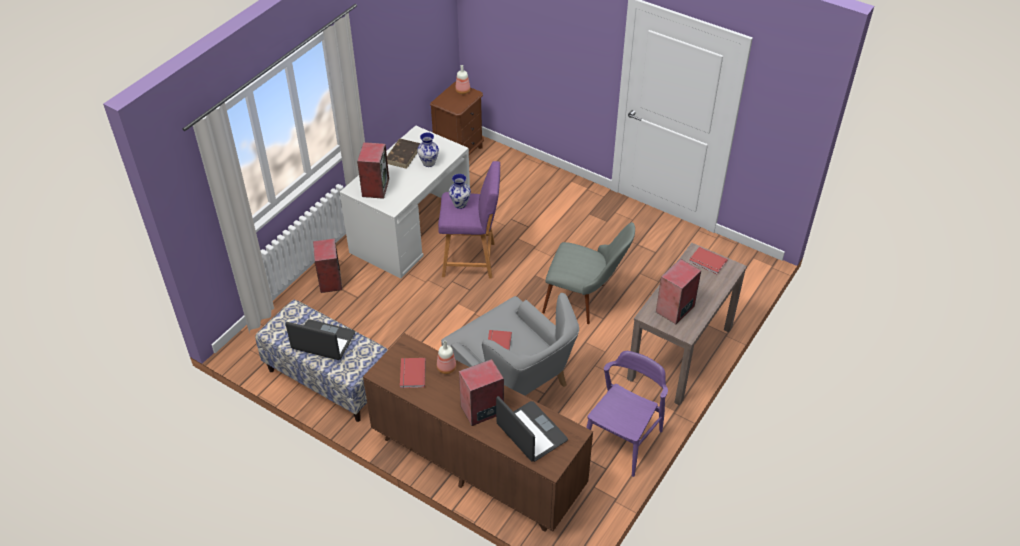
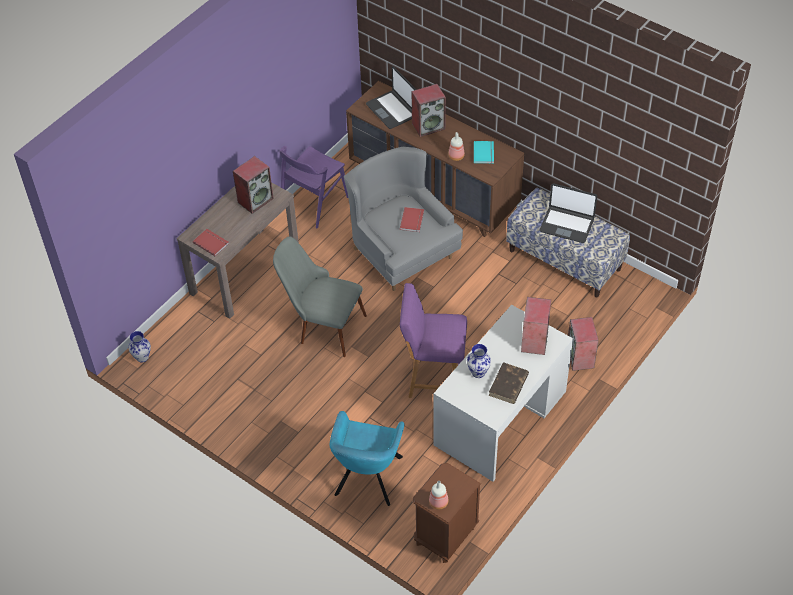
camera: 175 degrees left, 5 degrees up
(411, 374) = (484, 153): red book -> turquoise book
(460, 204) = (443, 333): vase -> vase (142, 357)
(524, 184) = (368, 478): none -> turquoise armchair

